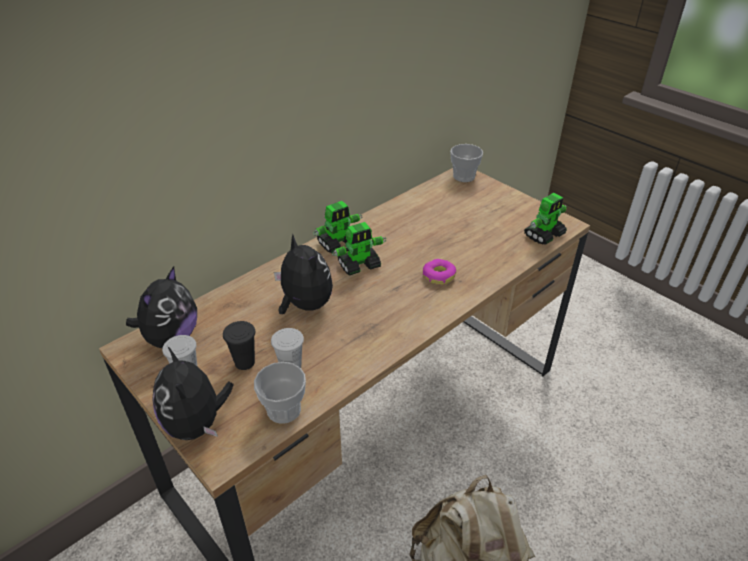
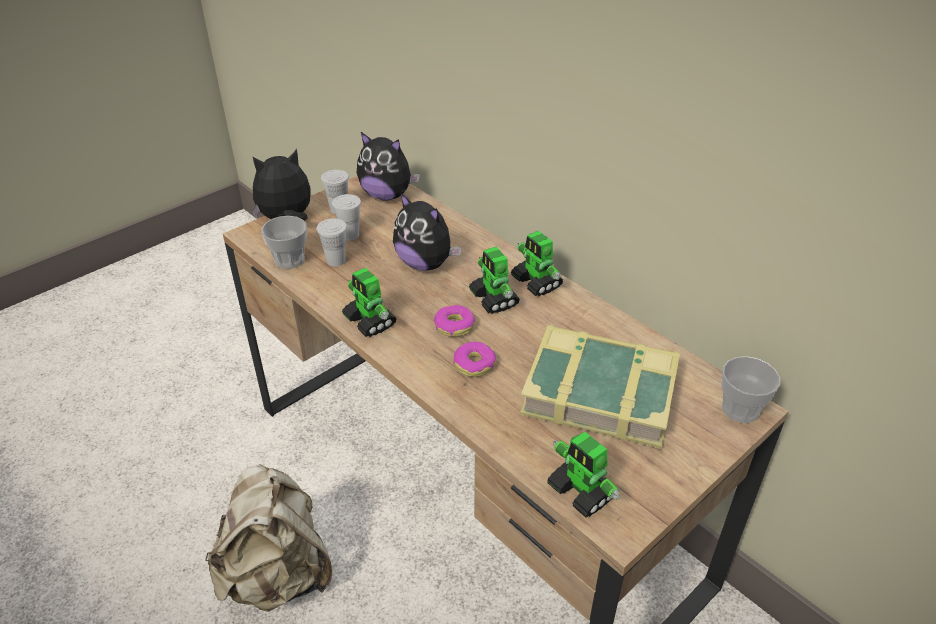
camera: 90 degrees right, 0 degrees up
(245, 362) = (350, 235): black cup -> white cup
(304, 305) = (425, 263): plush toy -> plush toy turned 75 degrees clockwise
(390, 337) = (370, 322): none -> toy robot
(393, 286) = (454, 326): none -> donut
(458, 222) = (600, 392): none -> book

